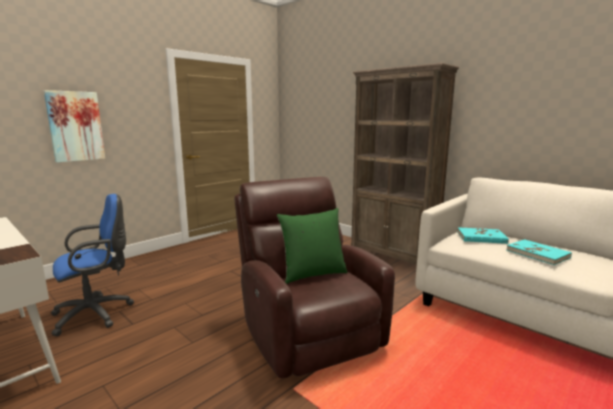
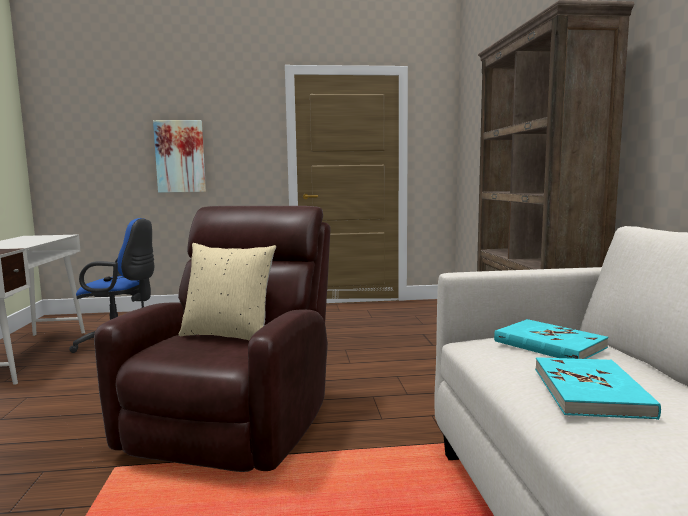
camera: 40 degrees right, 5 degrees down
(312, 273) = (229, 335): green pillow -> beige pillow

